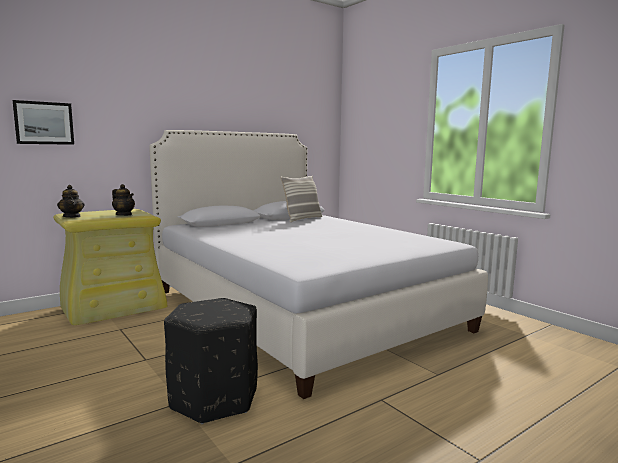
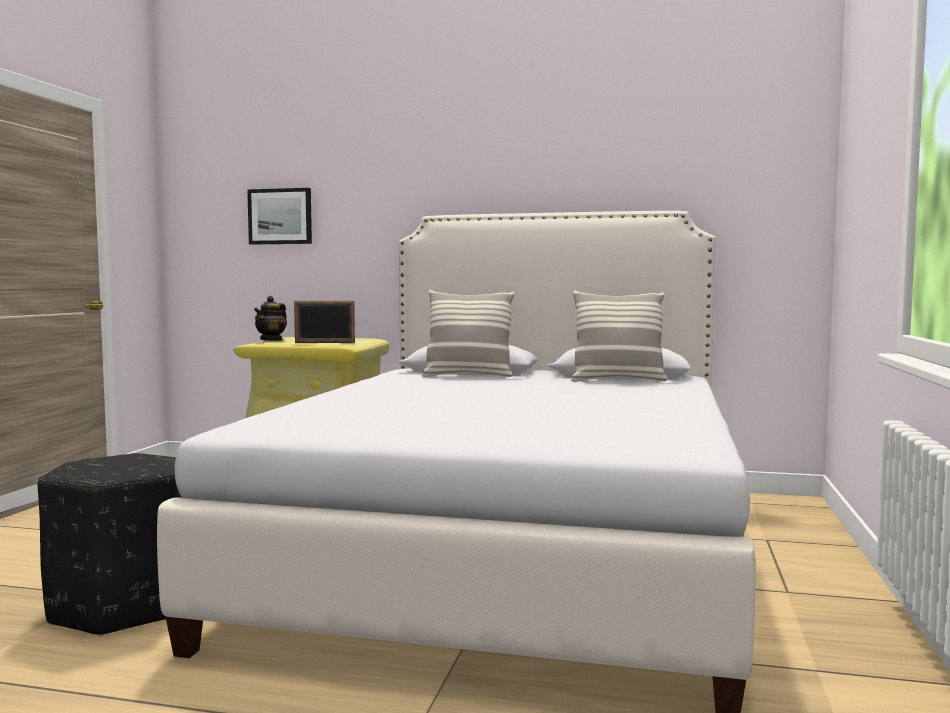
camera: 50 degrees right, 5 degrees down
(124, 215) = (325, 343): teapot -> picture frame
(236, 225) = (468, 376): none -> pillow

